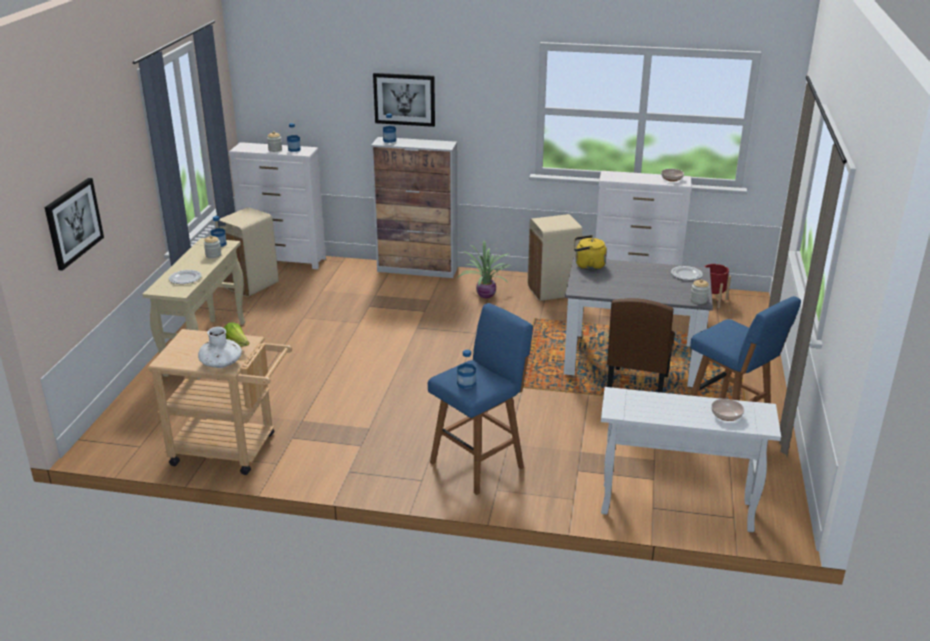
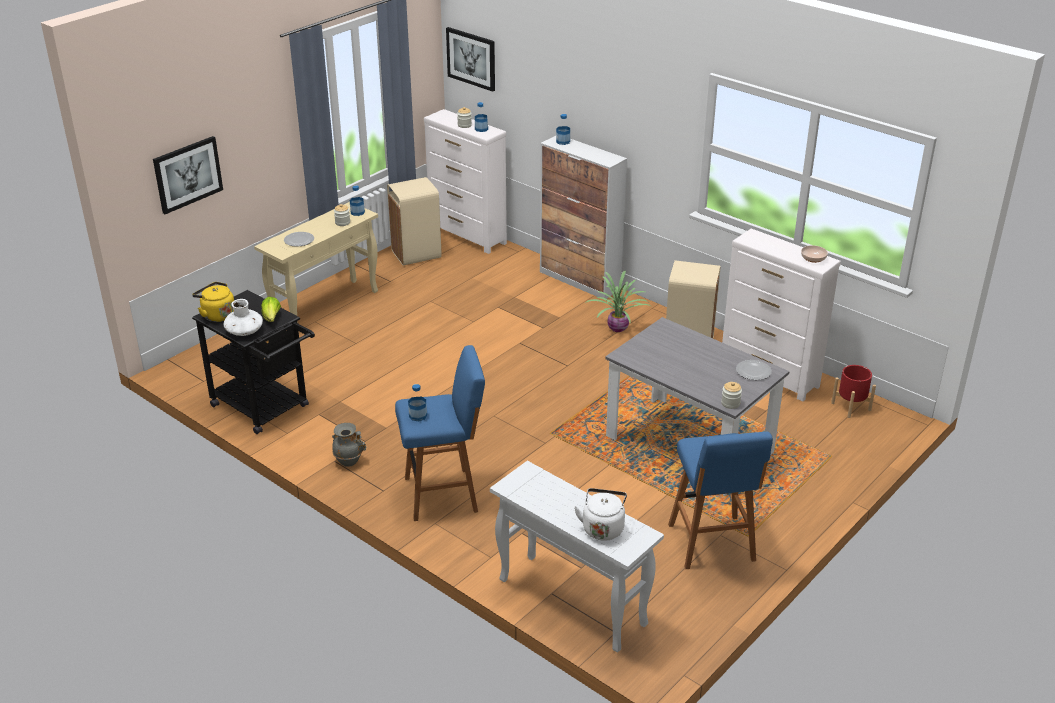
camera: 30 degrees right, 5 degrees up
(232, 450) = (265, 409): beige cart -> black cart
(363, 467) = (349, 461): none -> grey vase
(404, 99) = (584, 102): picture -> picture (471, 58)
(587, 266) = (663, 331): yellow kettle -> yellow kettle (217, 315)
(636, 388) = (661, 475): brown chair -> none
(726, 415) = (603, 527): bowl -> white kettle

